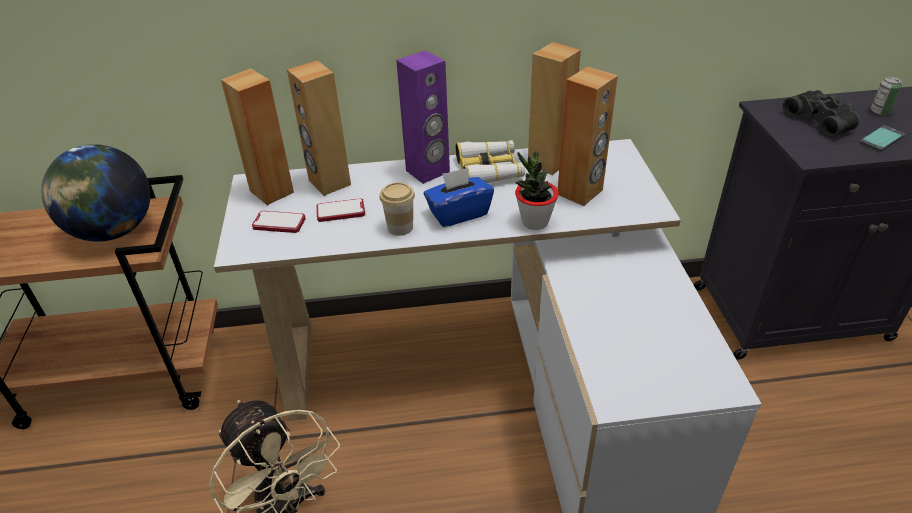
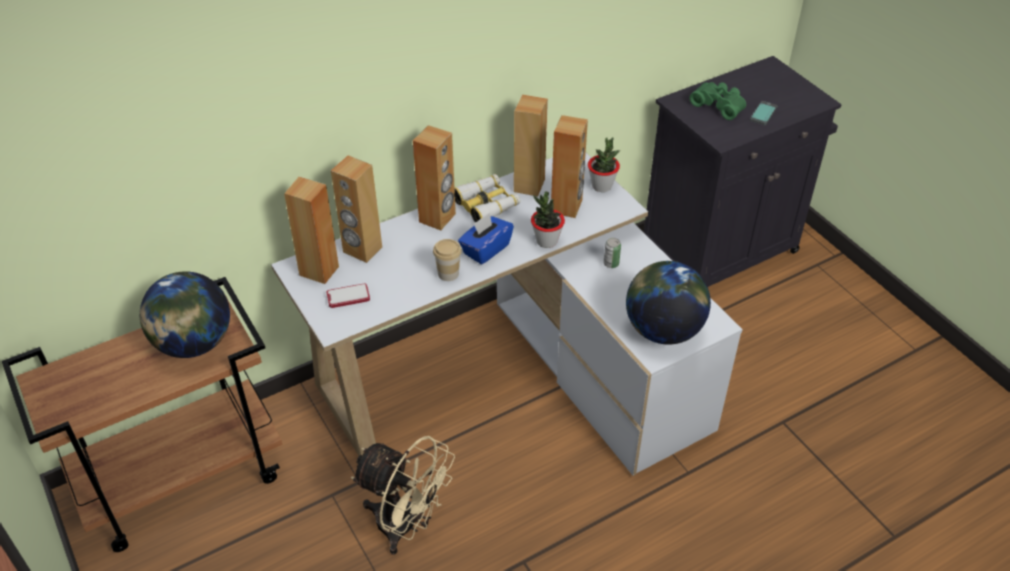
camera: 25 degrees left, 5 degrees up
(341, 211) = (391, 273): phone -> none
(428, 171) = (437, 218): purple speaker -> brown speaker
(635, 181) = (602, 186): none -> potted plant
(642, 370) = (663, 330): none -> globe
(821, 120) = (719, 105): black binoculars -> green binoculars
(880, 112) = (755, 87): can -> can (611, 264)

